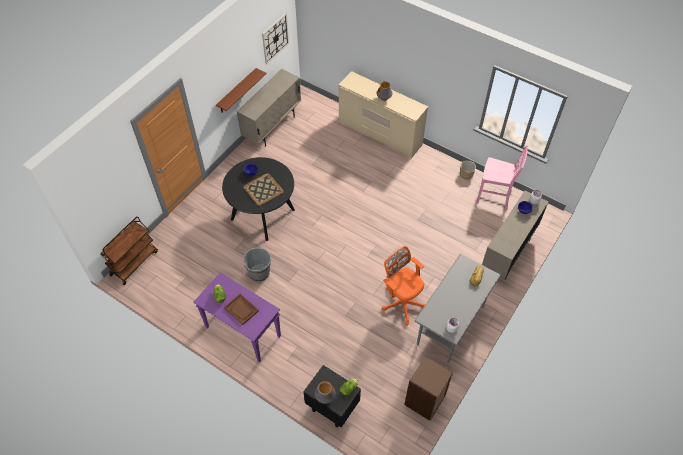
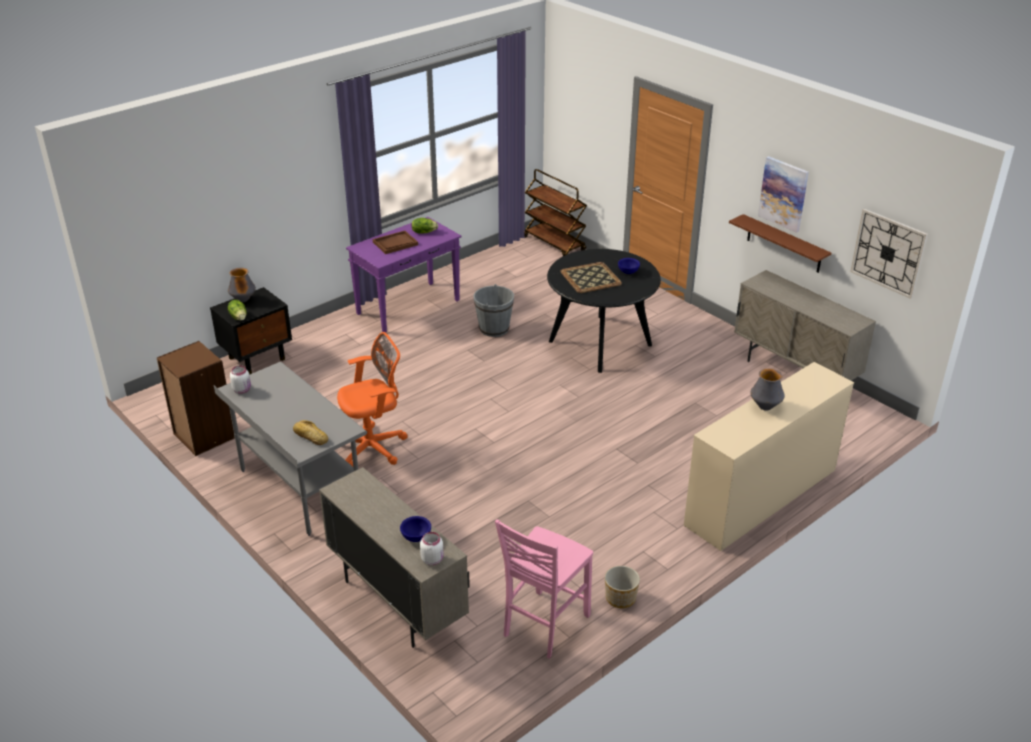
camera: 105 degrees right, 20 degrees down
(229, 71) = (783, 194): none -> picture

